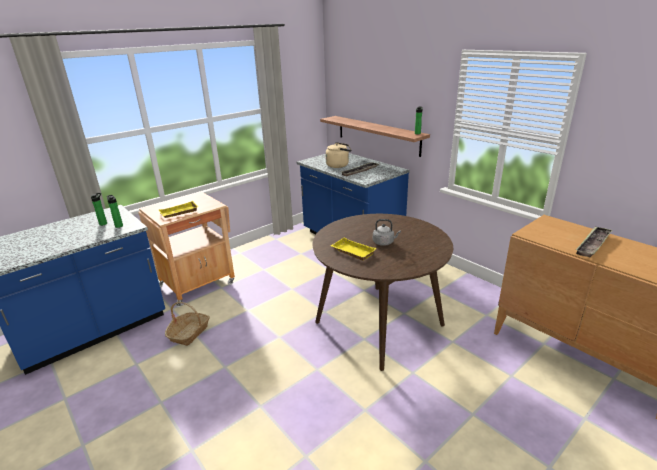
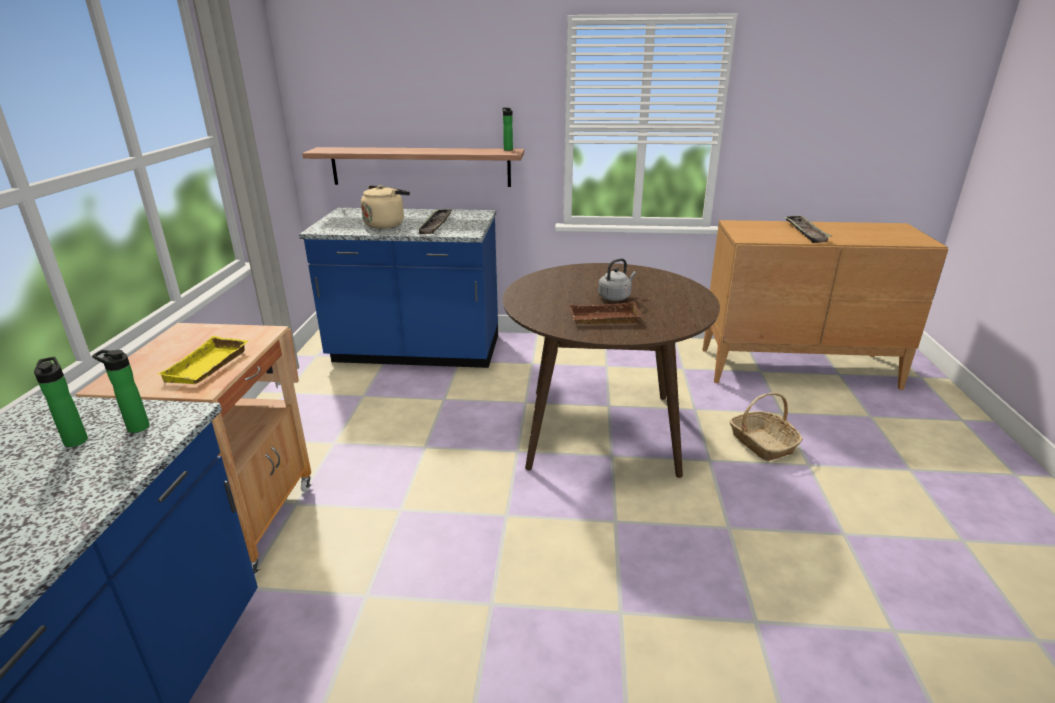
camera: 45 degrees left, 0 degrees up
(189, 333) = (347, 600): basket -> basket (761, 443)
(351, 252) = (603, 319): yellow tray -> brown tray

